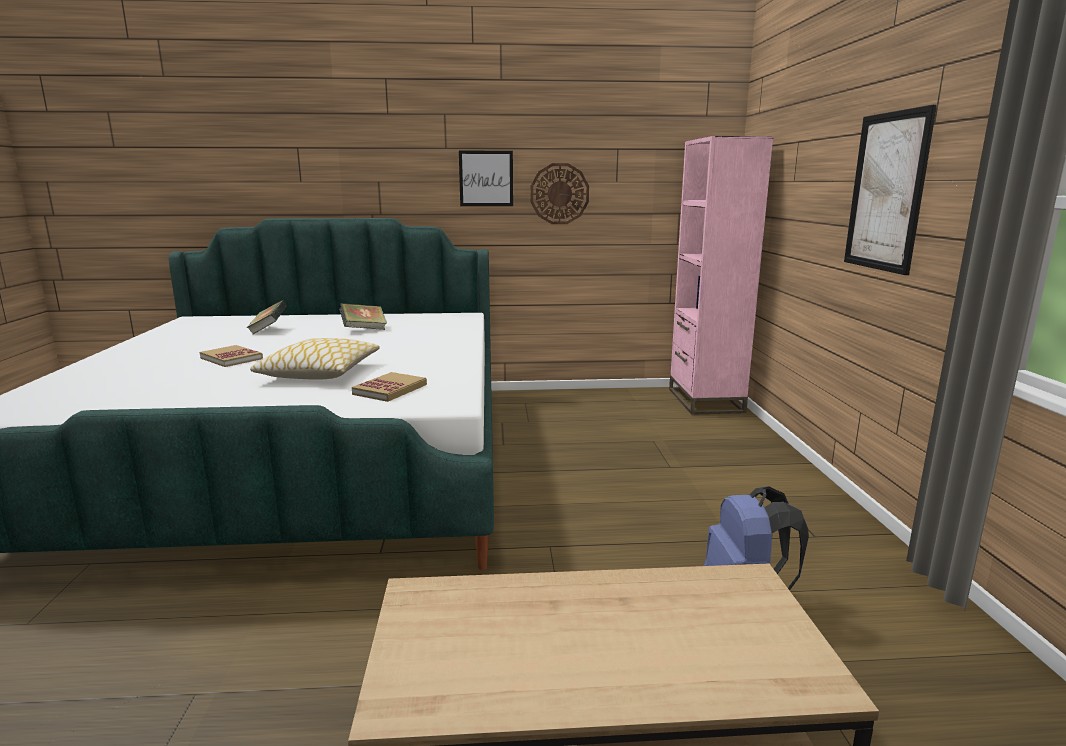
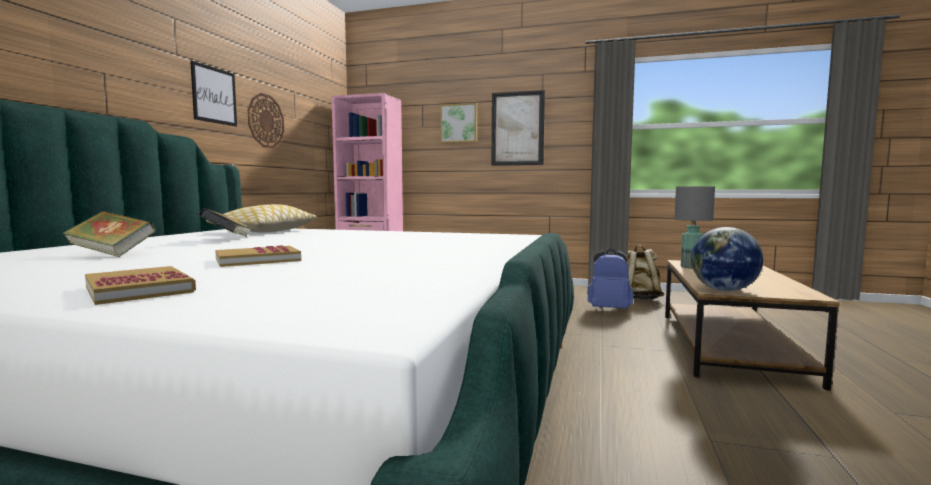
camera: 70 degrees left, 10 degrees down
(319, 373) = (394, 246): pillow -> pillow (264, 231)
(390, 389) = (477, 239): book -> book (139, 289)
(420, 604) = (723, 290): none -> globe
(672, 586) = (691, 267): none -> grey table lamp
(824, 177) = (459, 123): none -> picture
(891, 639) = (638, 299): none -> beige backpack

